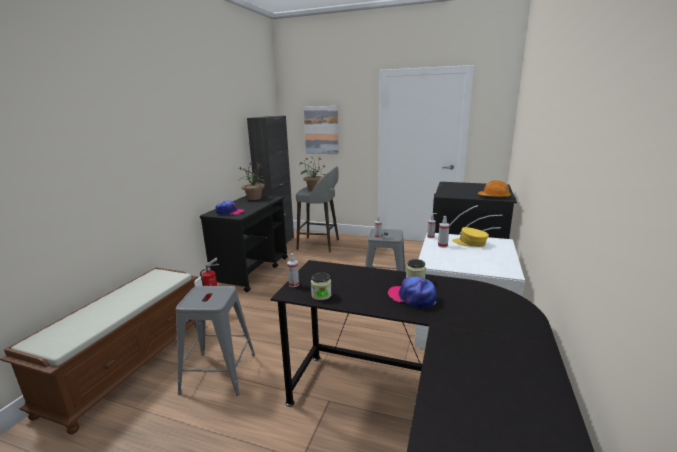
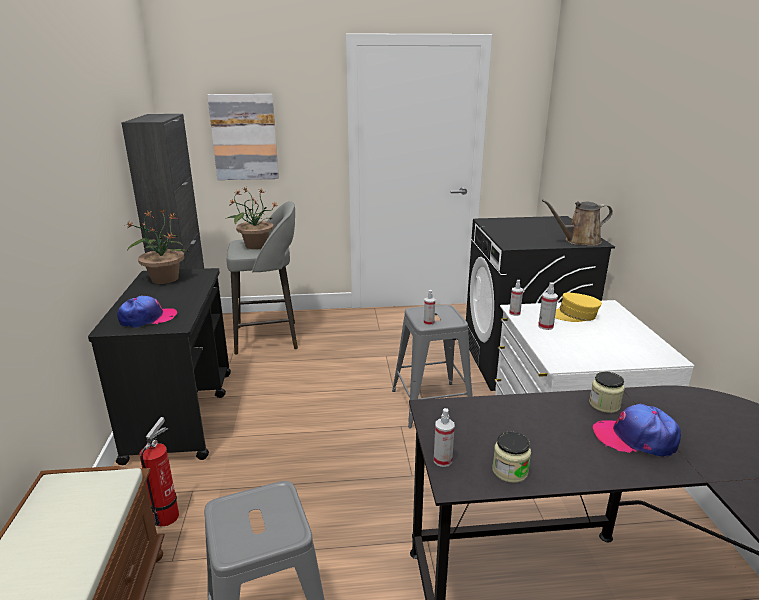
camera: 25 degrees left, 5 degrees up
(494, 197) = (579, 241): orange hard hat -> brown watering can

